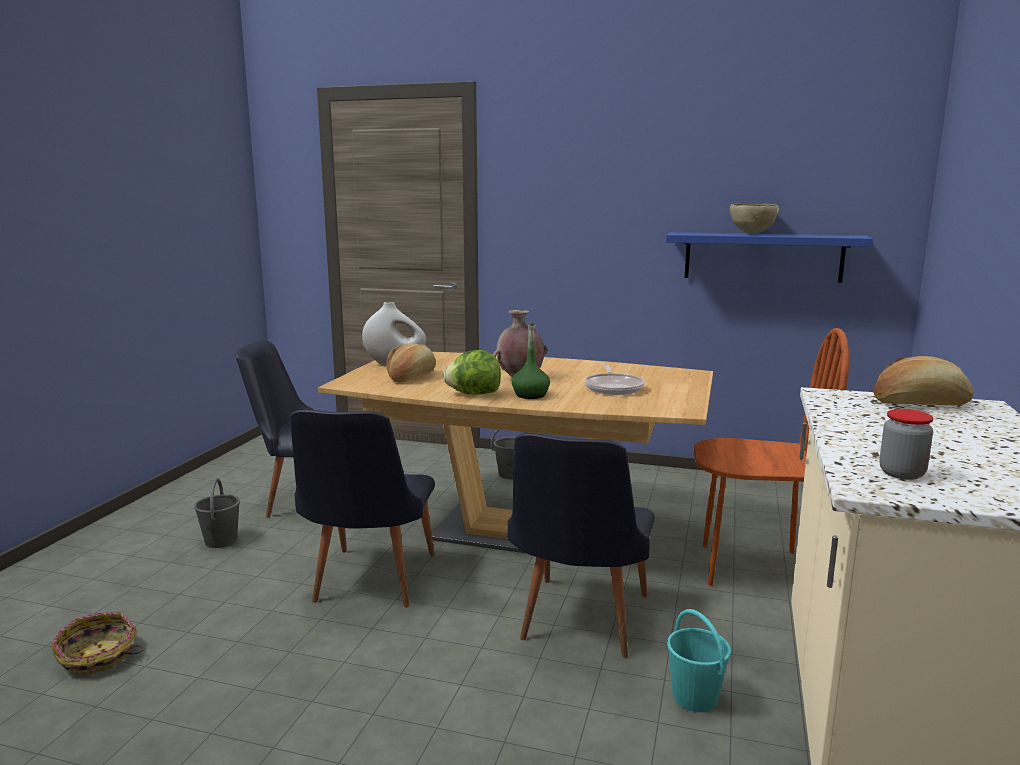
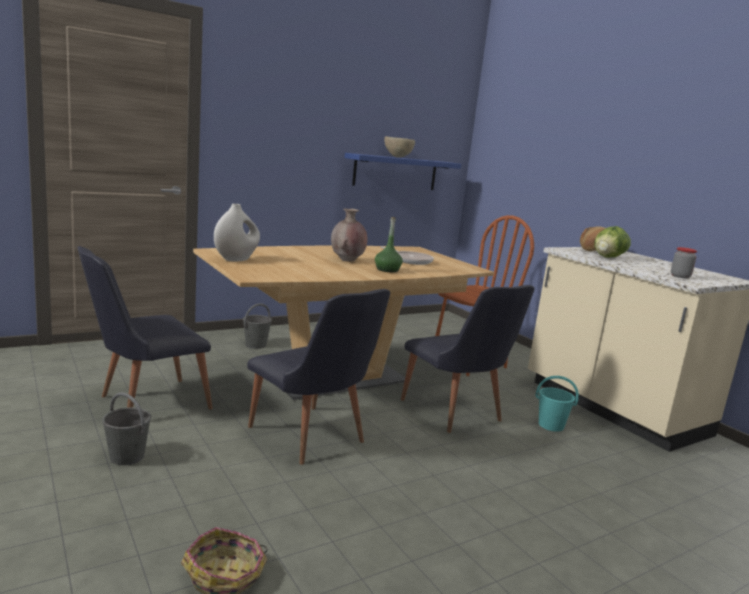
camera: 50 degrees left, 0 degrees up
(411, 377) = (280, 267): bread -> none
(474, 394) = (357, 273): lettuce -> lettuce (608, 257)

